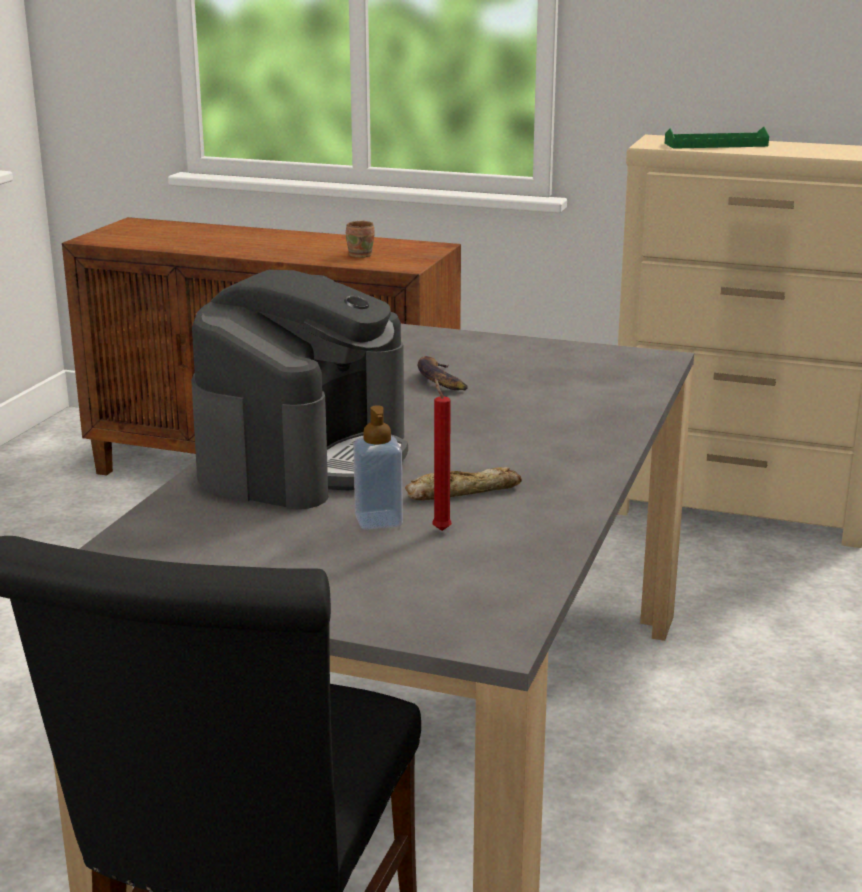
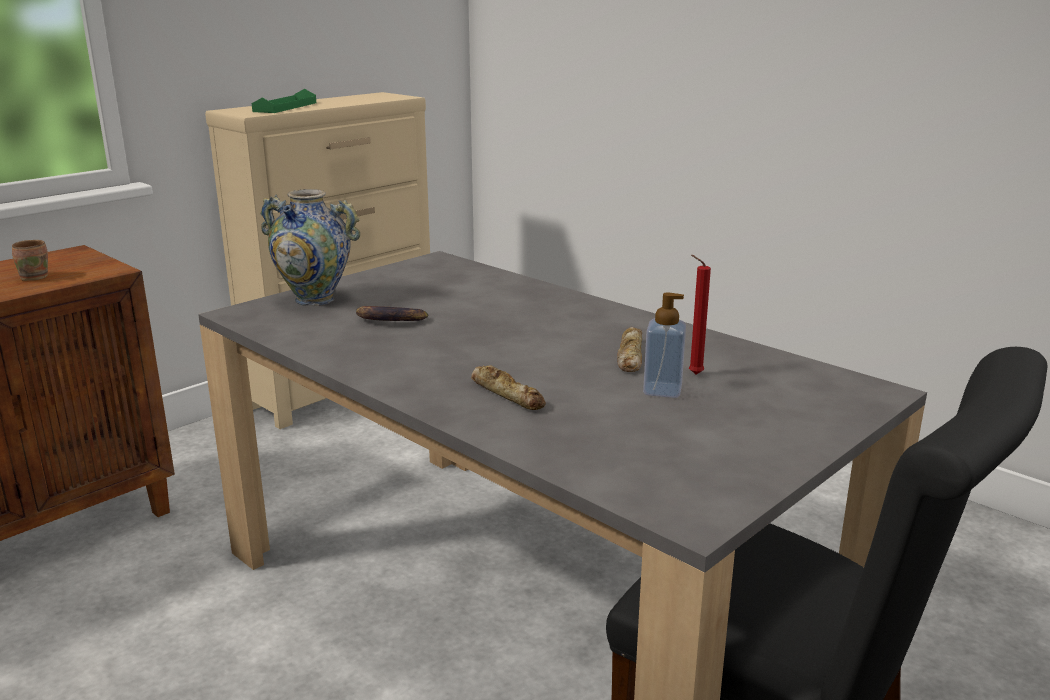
camera: 65 degrees left, 0 degrees up
(305, 458) = (507, 394): coffee machine -> bread
(462, 344) = (315, 299): none -> vase

